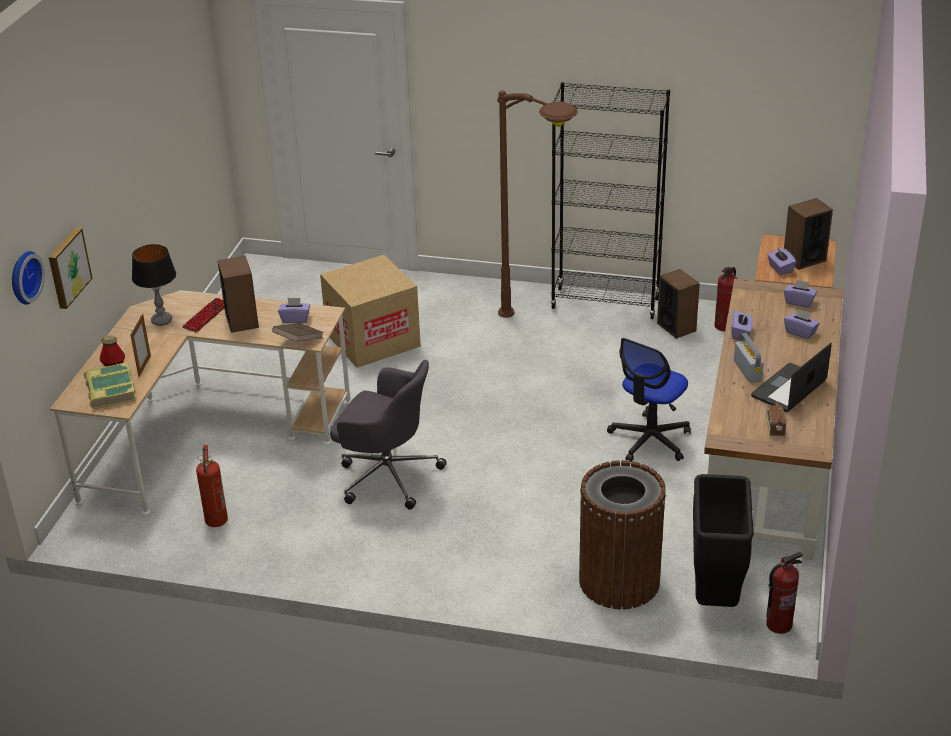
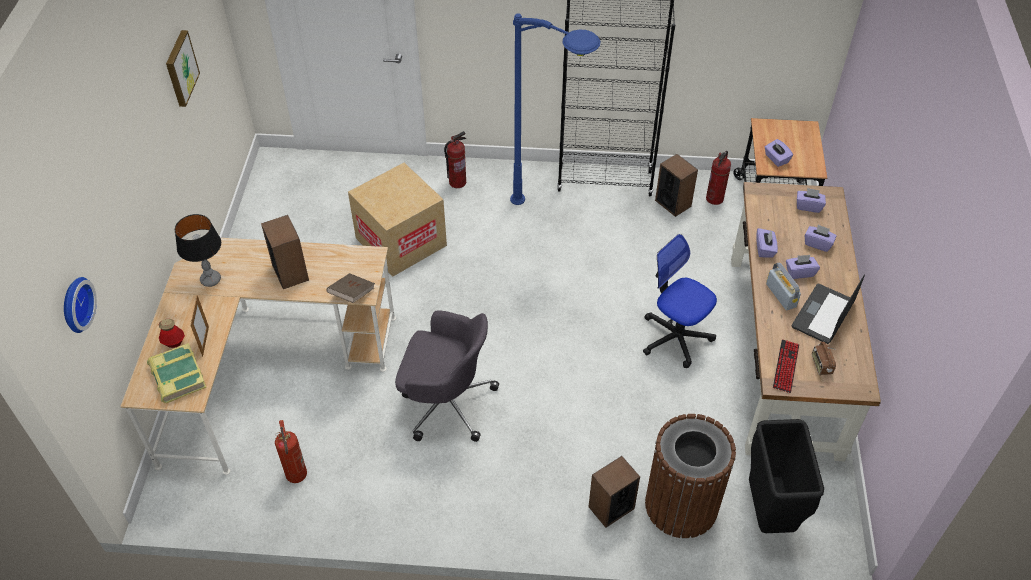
camera: 10 degrees left, 15 degrees up
(67, 267) = (114, 265): picture -> picture (180, 68)
(206, 316) = (254, 270): keyboard -> keyboard (785, 366)
(295, 319) = (342, 266): purple tissue box -> purple tissue box (799, 272)
(542, 334) = (555, 221): brown floor lamp -> blue floor lamp
(650, 440) = (675, 337): office chair -> office chair turned 105 degrees clockwise
(779, 624) = (830, 539): fire extinguisher -> fire extinguisher (457, 182)
(804, 259) = (795, 146): speaker -> speaker (611, 507)

